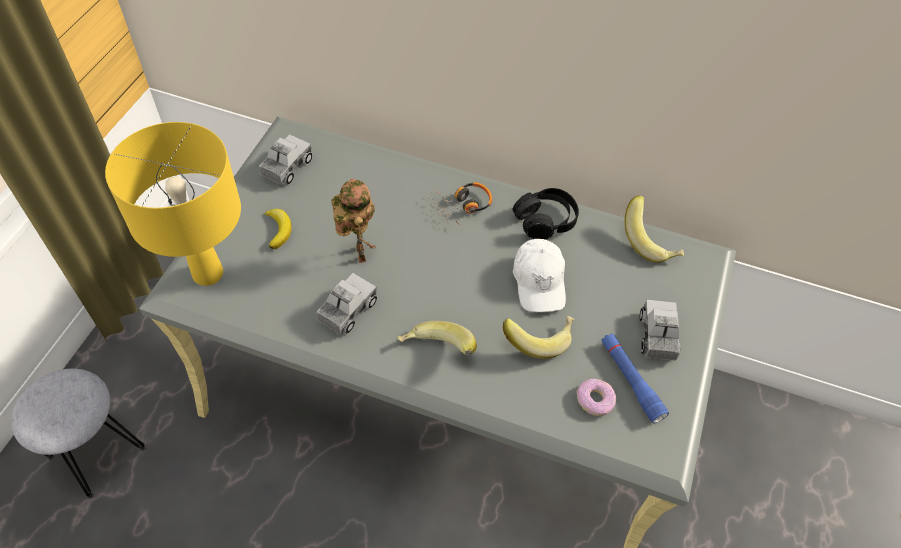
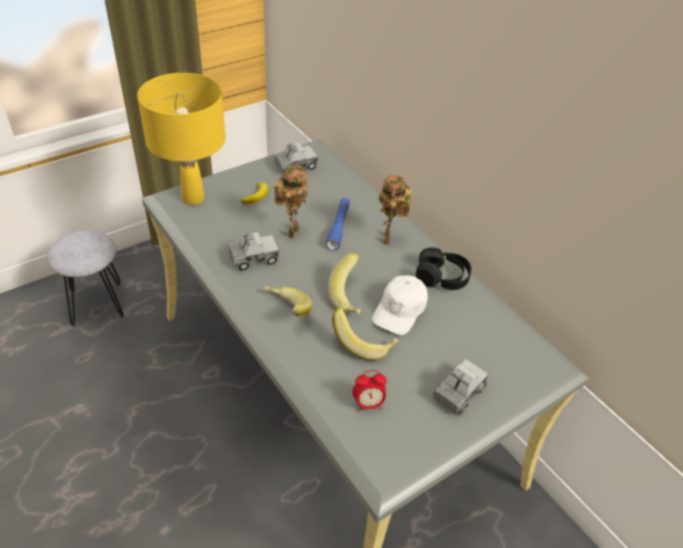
camera: 35 degrees right, 10 degrees down
(462, 206) = (388, 240): headphones -> toy robot
(595, 399) = (368, 404): donut -> alarm clock
(630, 380) = (408, 408): blue flashlight -> blue flashlight (338, 227)
(650, 242) = (514, 331): banana -> banana (350, 296)

